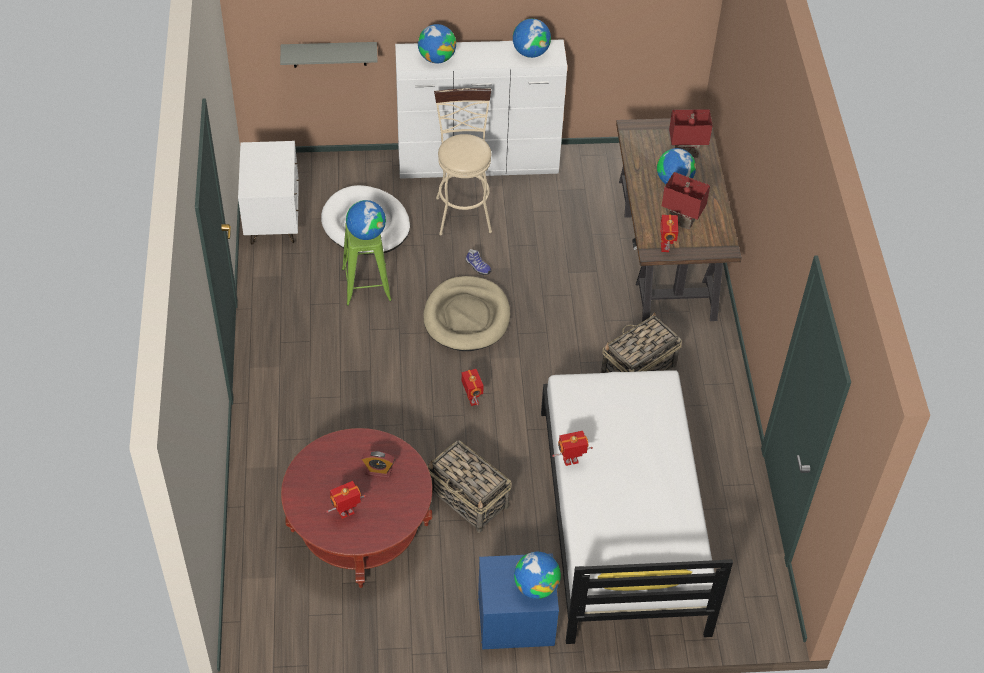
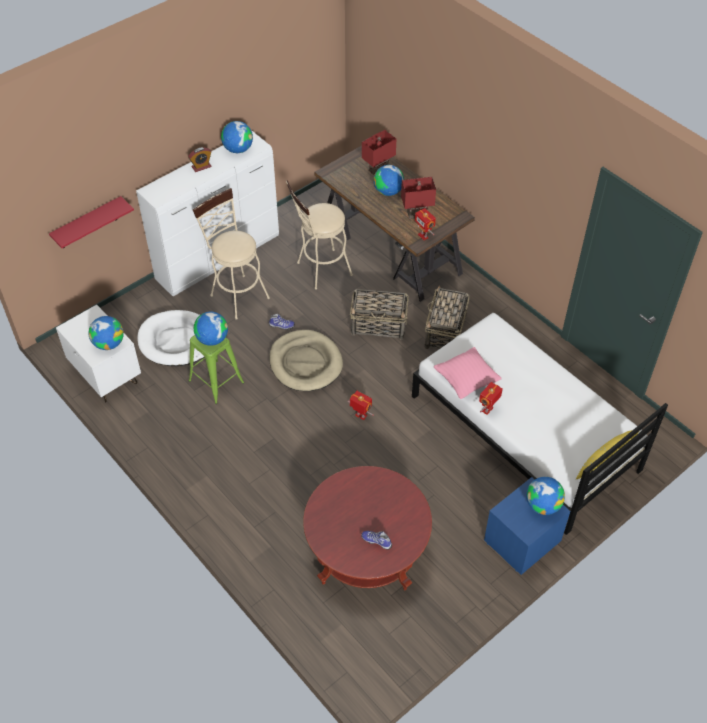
camera: 35 degrees left, 0 degrees up
(329, 54) = (87, 223): grey shelf -> red shelf
(346, 513) = (377, 541): toy robot -> shoe
(378, 471) = (370, 497): alarm clock -> alarm clock (201, 167)
(437, 58) = (176, 185): globe -> globe (109, 343)
(469, 499) = (420, 482): basket -> basket (379, 325)
(568, 233) = (320, 270): none -> beige stool
(577, 420) = (466, 381): none -> pink pillow

